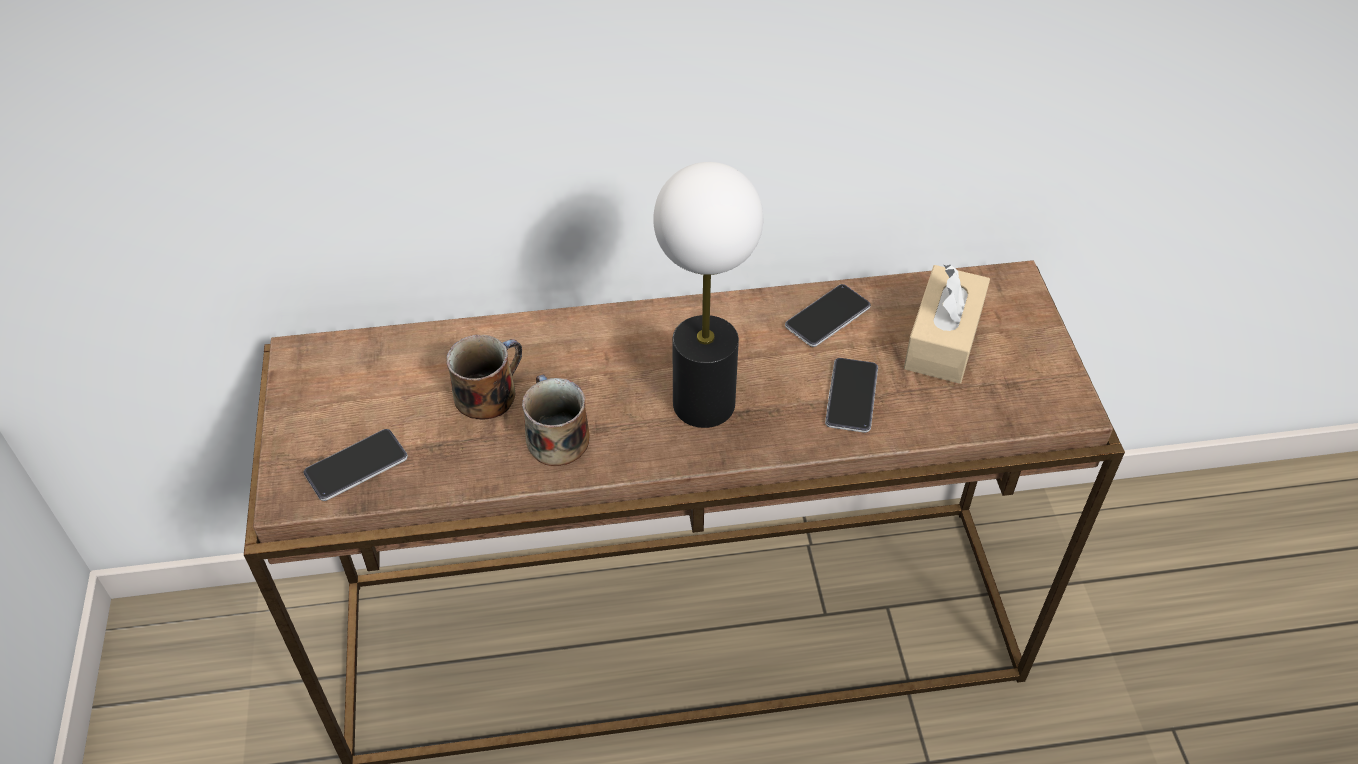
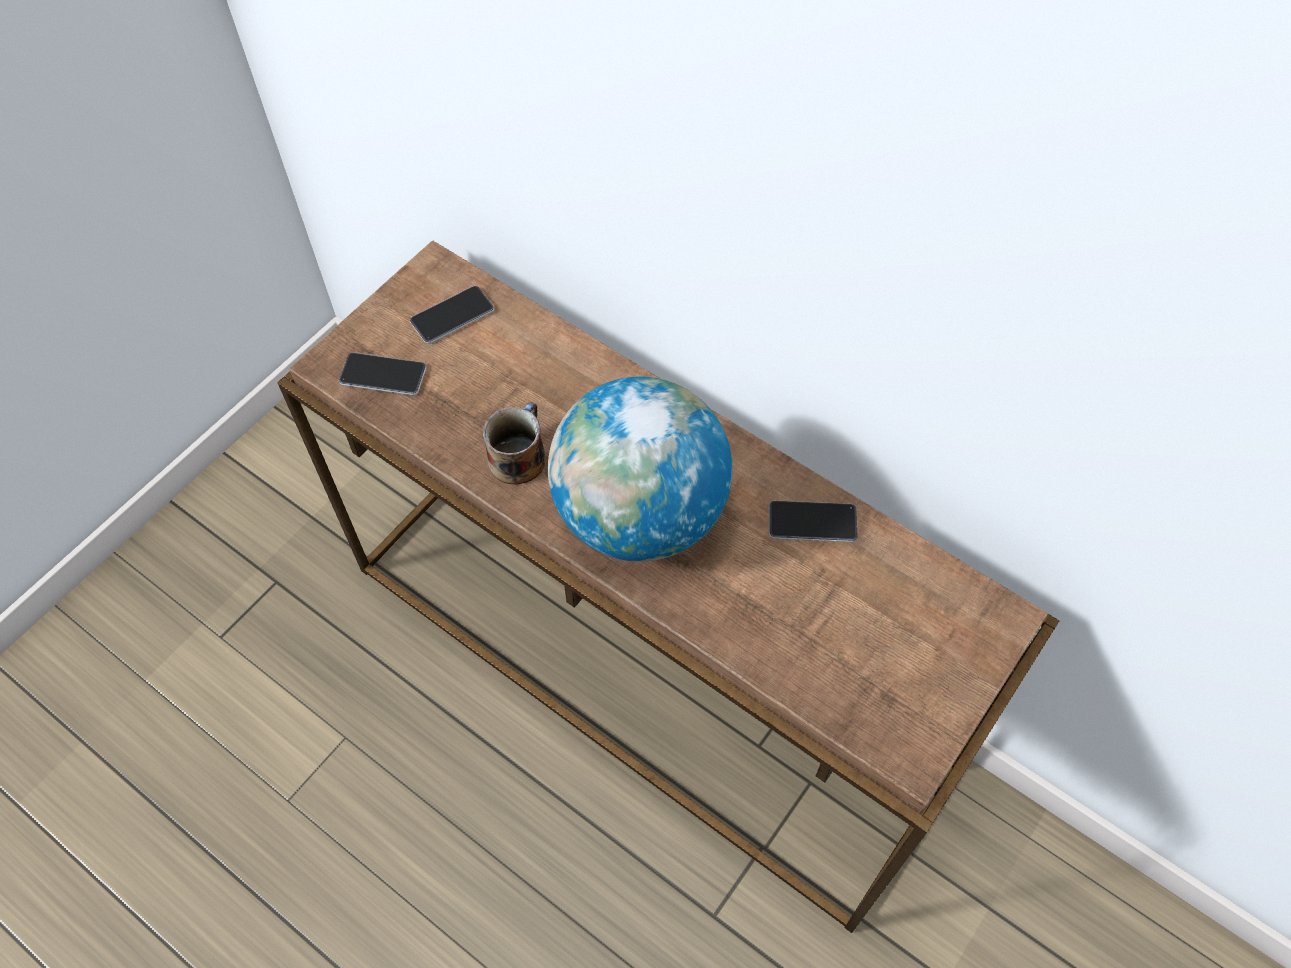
camera: 45 degrees right, 10 degrees up
(487, 393) = (513, 388): mug -> none
(703, 404) = (640, 515): table lamp -> globe
(851, 396) = (752, 599): phone -> phone (452, 316)
(943, 339) = (880, 615): beige tissue box -> none

